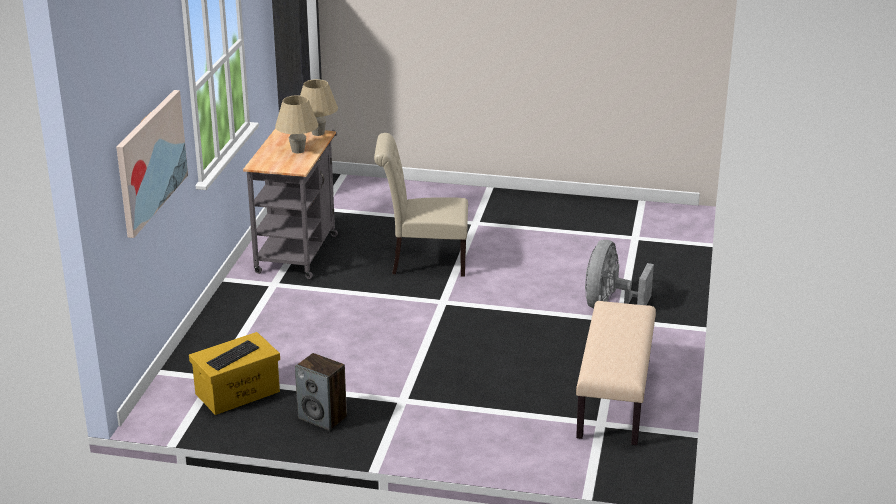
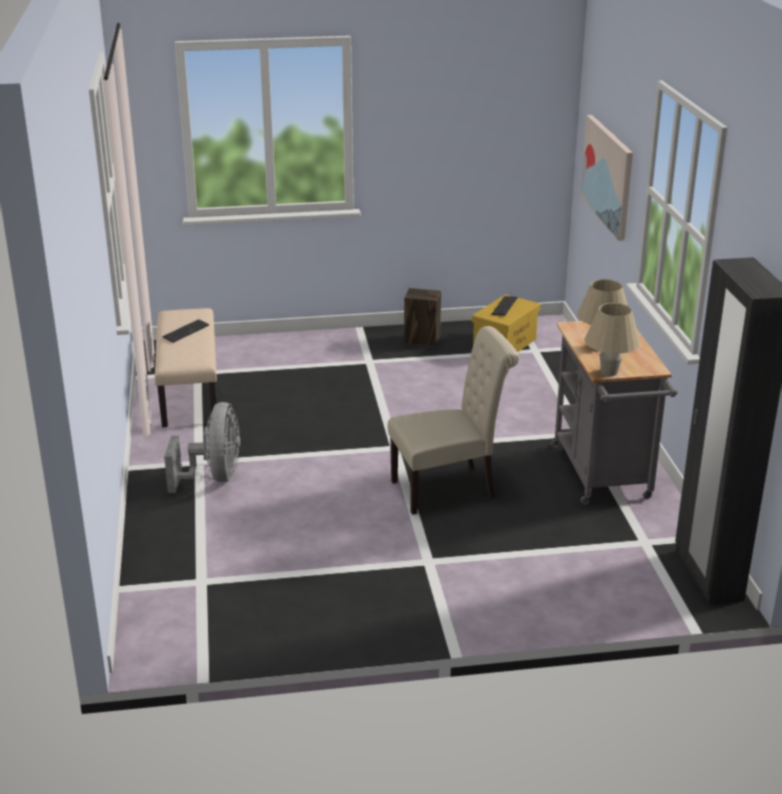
camera: 160 degrees right, 0 degrees up
(616, 340) = (186, 332): none -> keyboard

